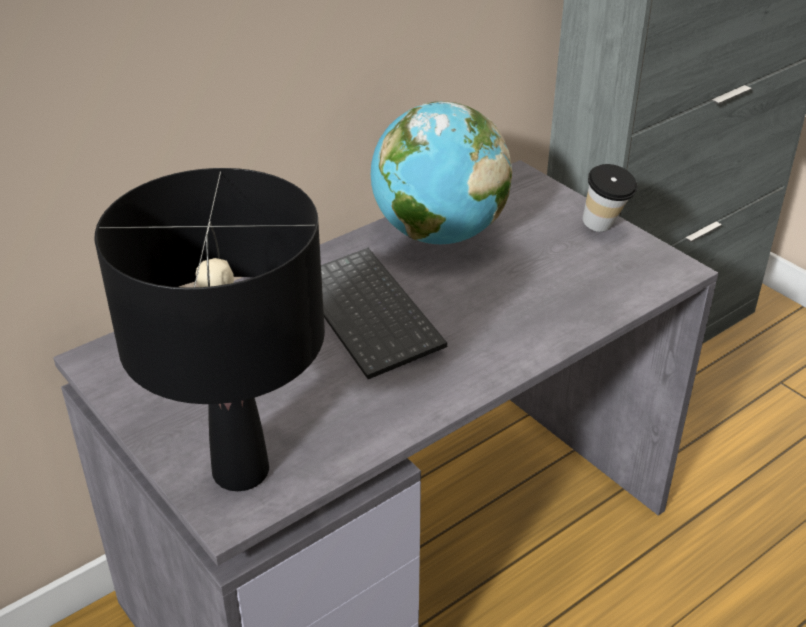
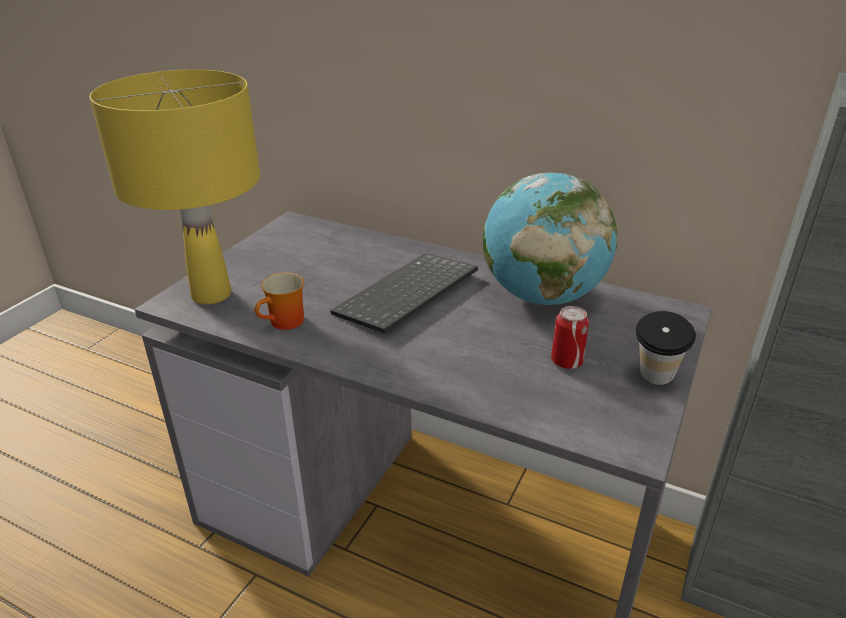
camera: 65 degrees right, 5 degrees down
(240, 472) = (211, 294): black table lamp -> yellow table lamp
(362, 418) = (286, 323): none -> mug
(552, 259) = (566, 361): none -> can

